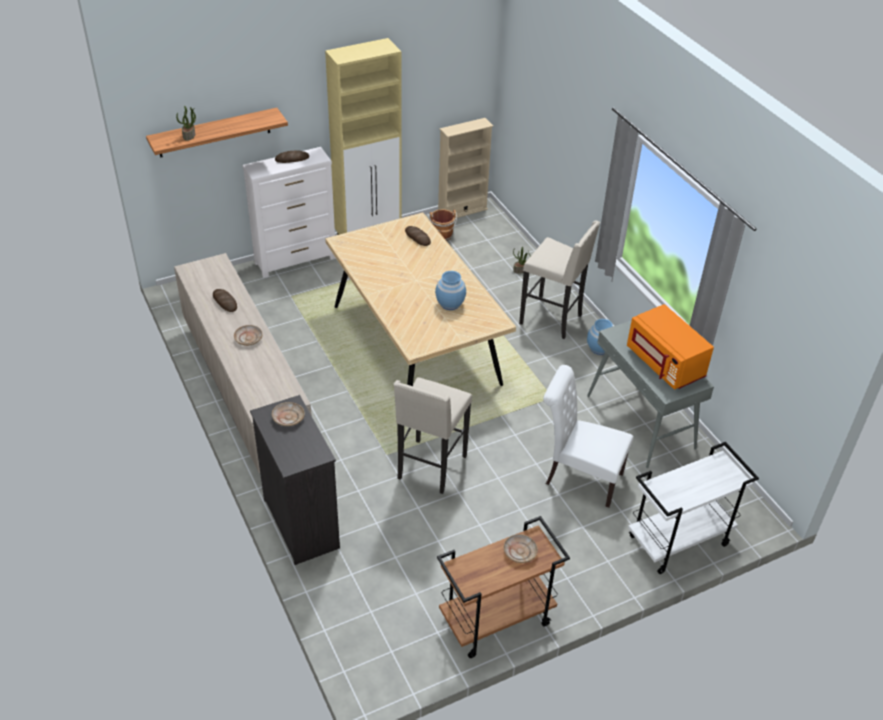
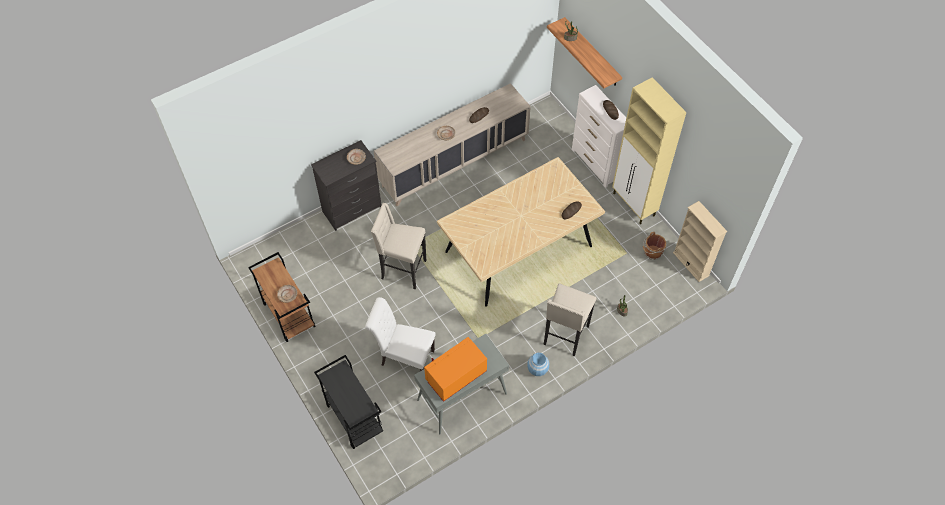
camera: 85 degrees right, 15 degrees up
(450, 304) = (498, 238): blue vase -> none
(579, 477) = (404, 357): white chair -> white chair turned 90 degrees counterclockwise
(678, 542) = (353, 418): white cart -> black cart

